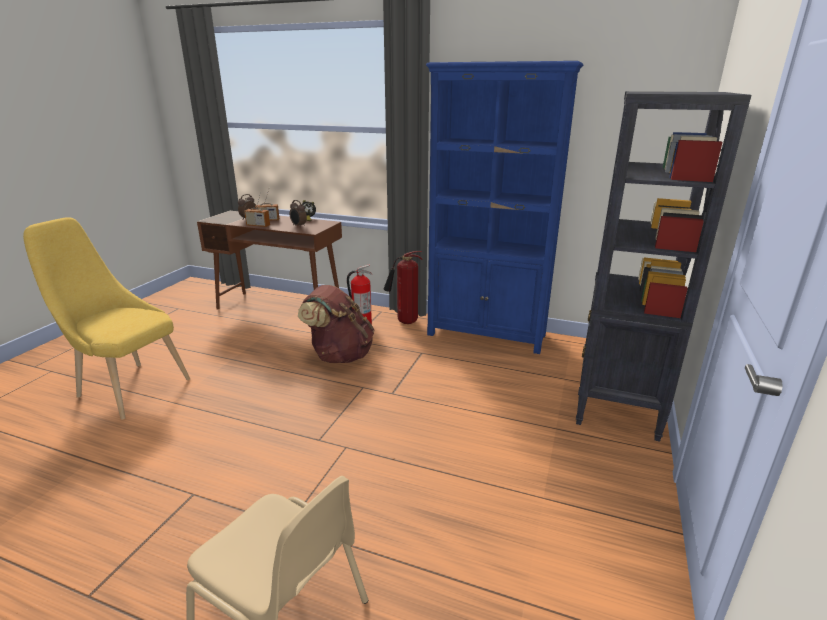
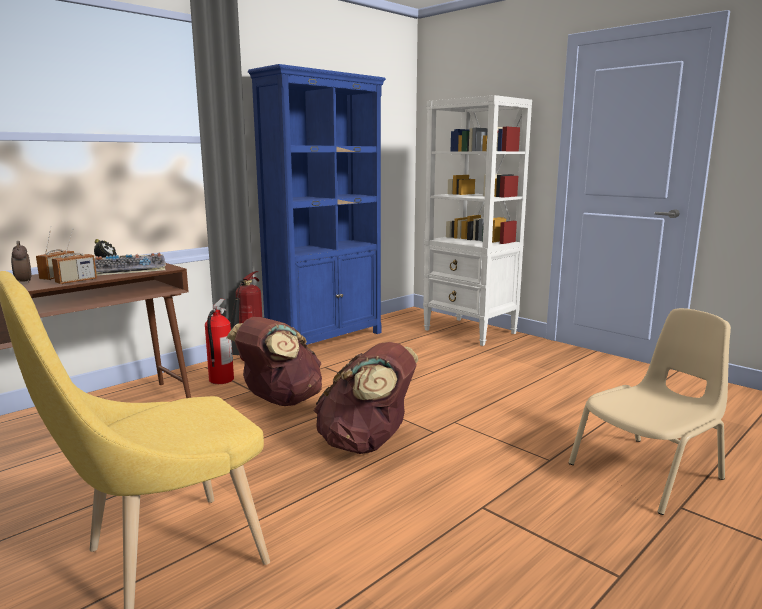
camera: 65 degrees left, 10 degrees down
(283, 412) = (367, 444): none -> brown backpack
(298, 226) = (131, 270): alarm clock -> keyboard
(616, 405) = (470, 331): black bookcase -> white bookcase

